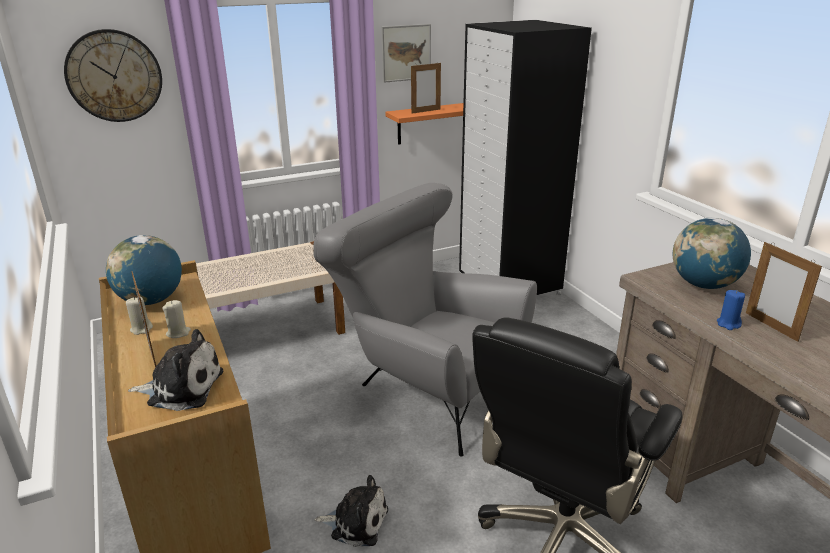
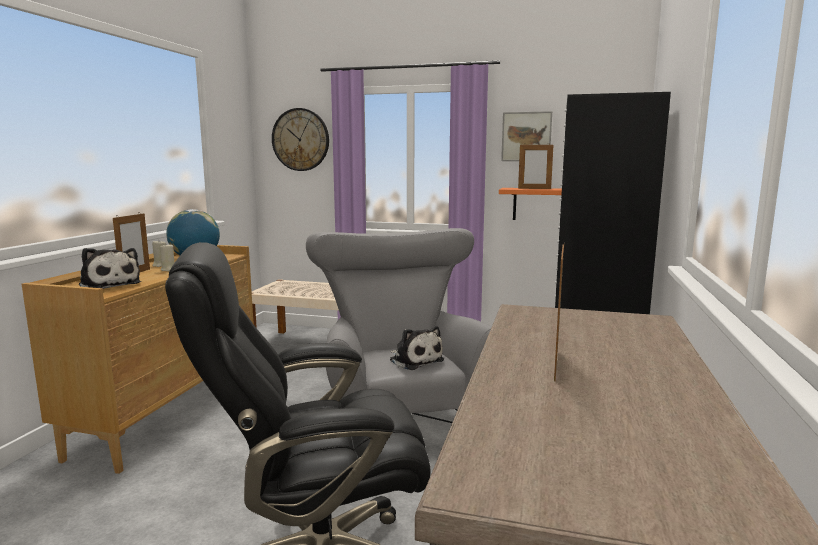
camera: 40 degrees right, 15 degrees down
(356, 522) = (216, 470): plush toy -> plush toy (415, 360)
(704, 285) = (569, 326): globe -> none
(728, 324) = (509, 350): blue candle -> none

